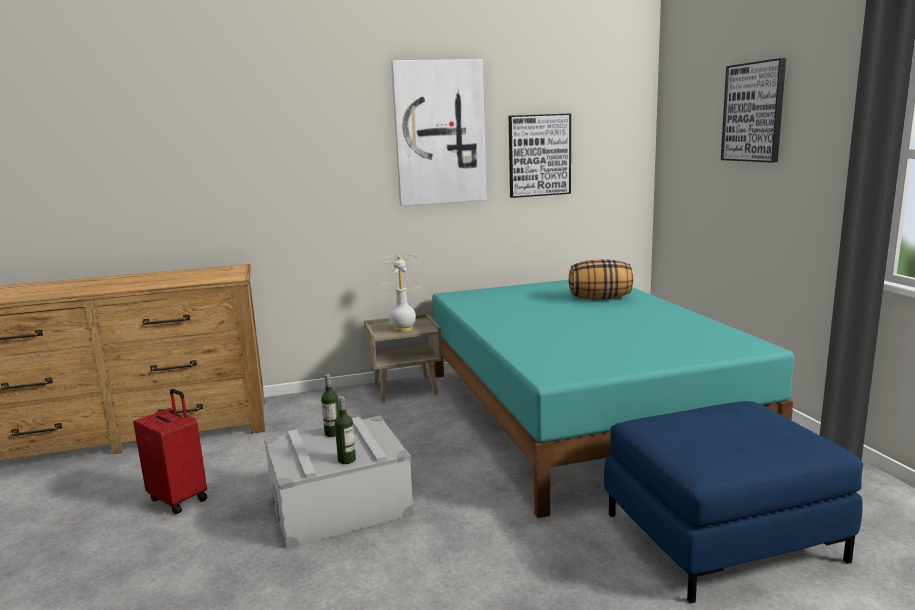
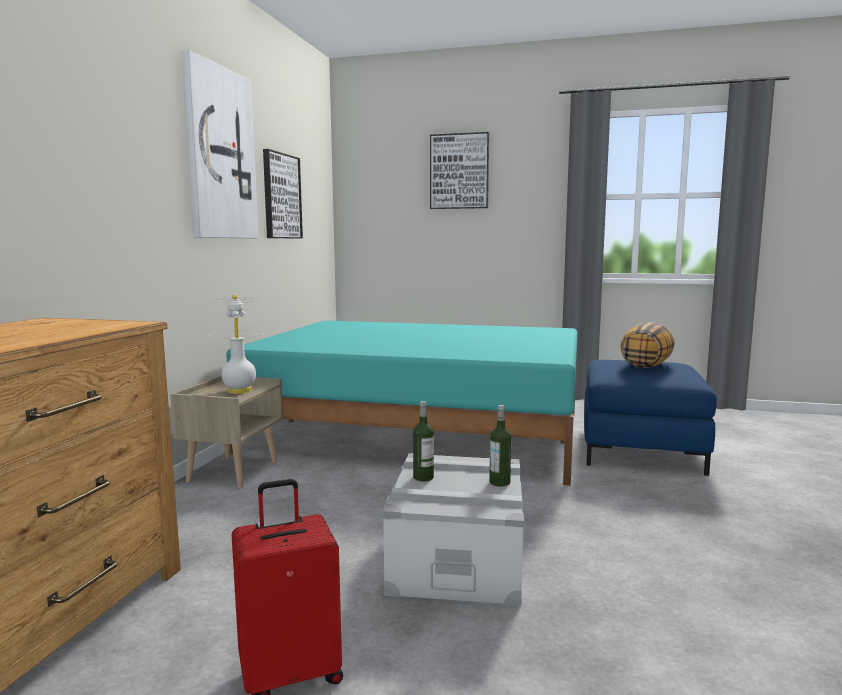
camera: 60 degrees left, 5 degrees down
(600, 298) = (383, 328): pillow -> pillow (646, 365)

